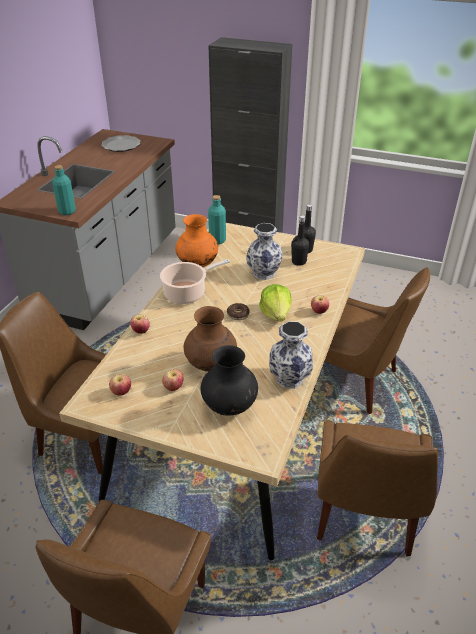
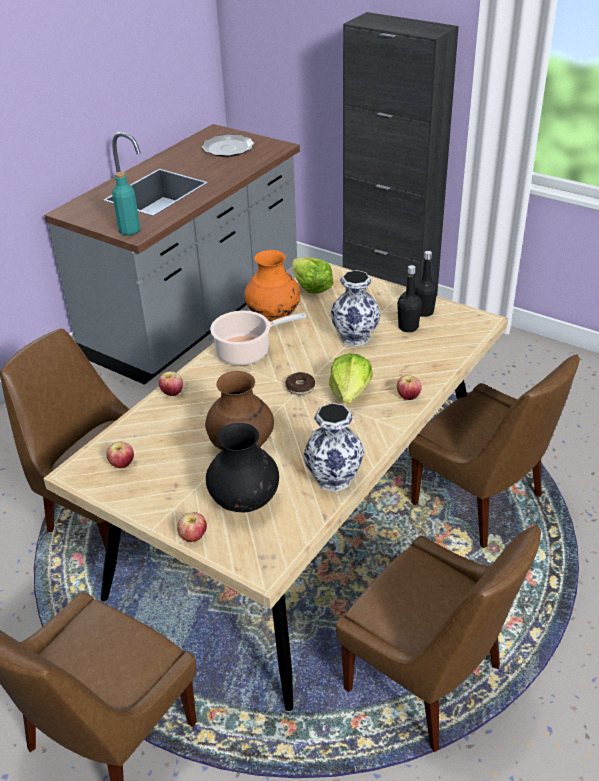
camera: 15 degrees right, 0 degrees up
(173, 387) = (186, 468): apple -> apple (193, 537)
(217, 240) = (311, 287): turquoise bottle -> lettuce
(364, 517) = (428, 681): brown chair -> brown chair turned 75 degrees counterclockwise

